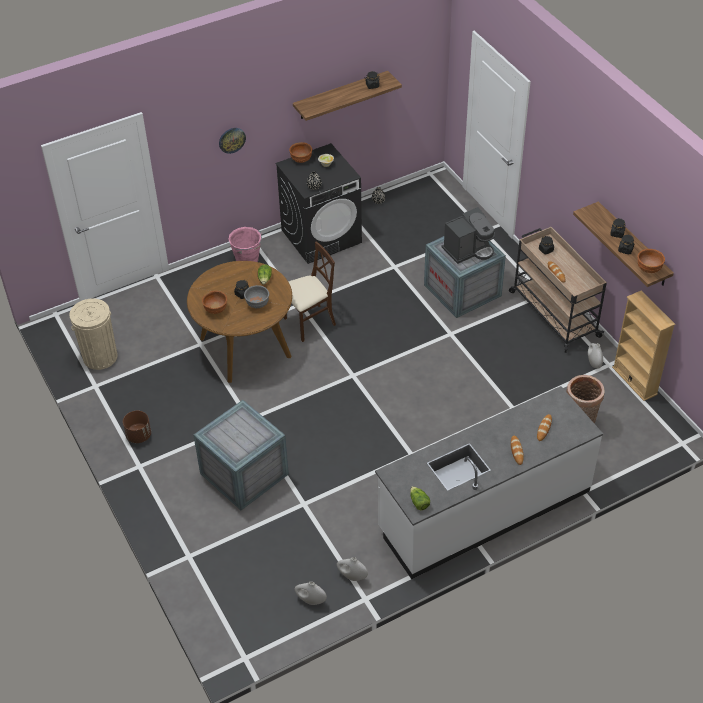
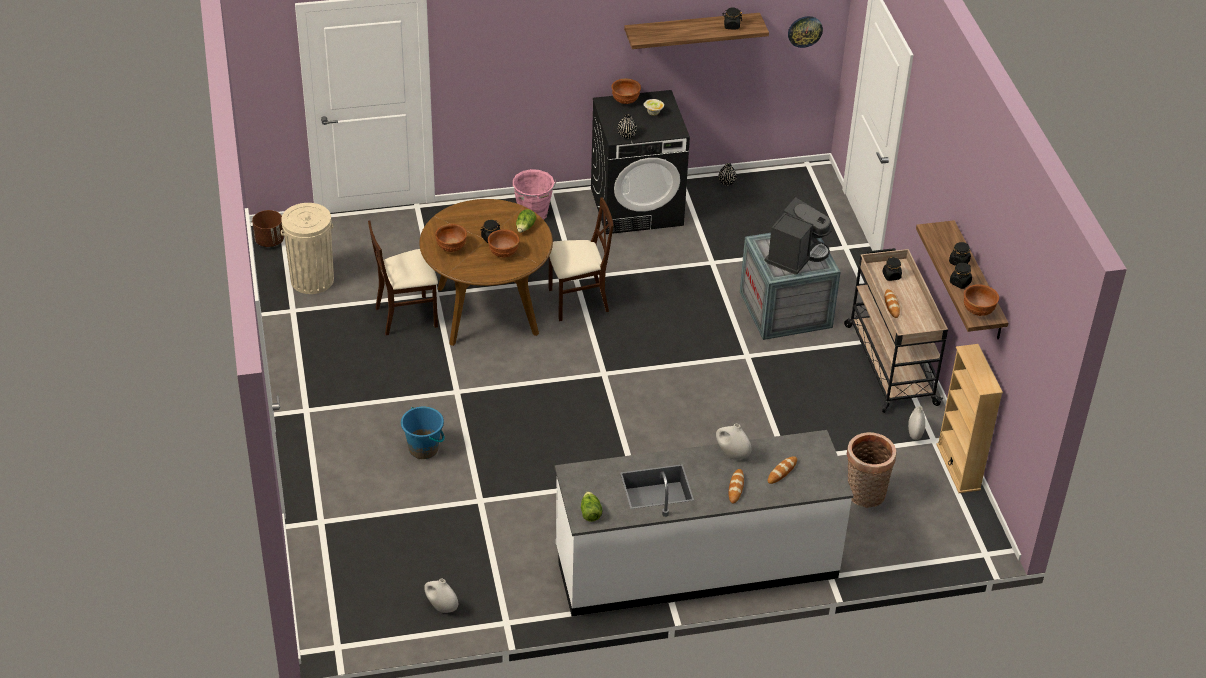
camera: 15 degrees right, 5 degrees down
(139, 435) = (320, 376): brown planter -> brown planter (269, 241)
(186, 367) = (407, 316): none -> beige chair
(232, 140) = (538, 54): wall clock -> wall clock (805, 31)
(243, 473) = (424, 449): crate -> blue bucket
(257, 304) = (503, 253): grey bowl -> brown bowl
(352, 576) = (502, 594): white vase -> white vase (732, 454)
(468, 250) = (796, 255): coffee machine -> coffee machine turned 45 degrees counterclockwise

